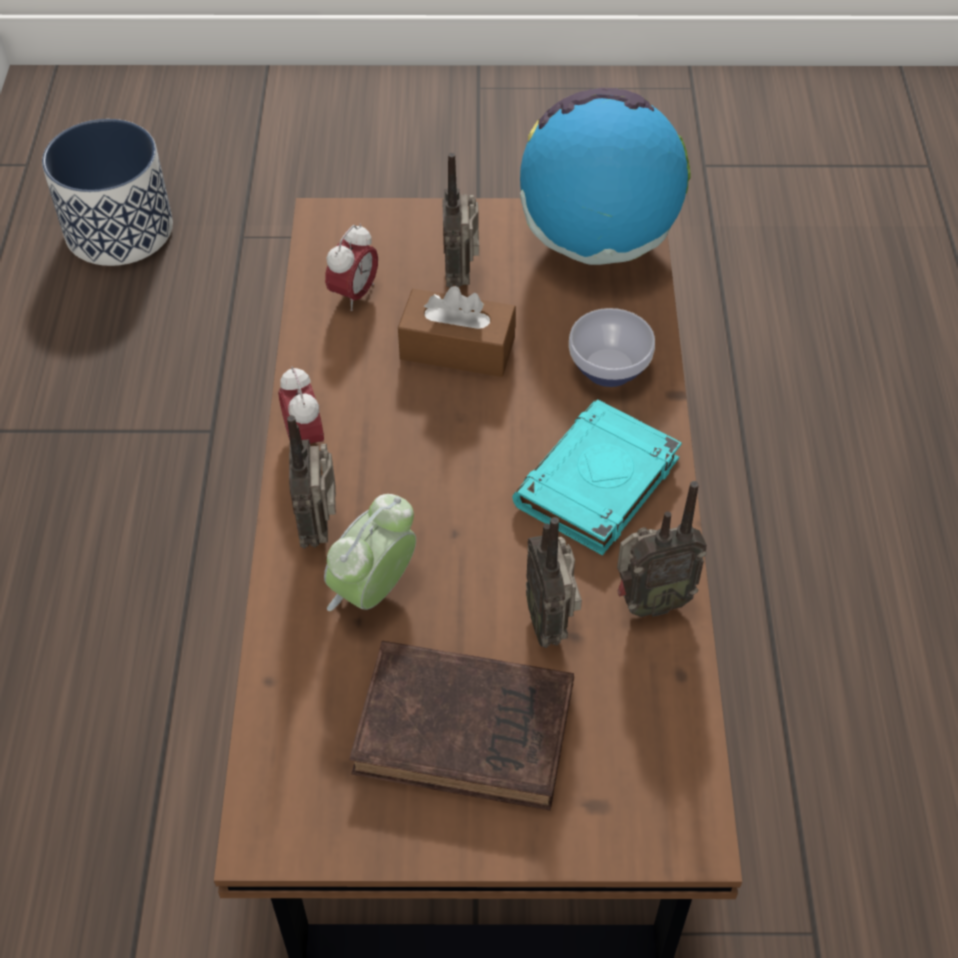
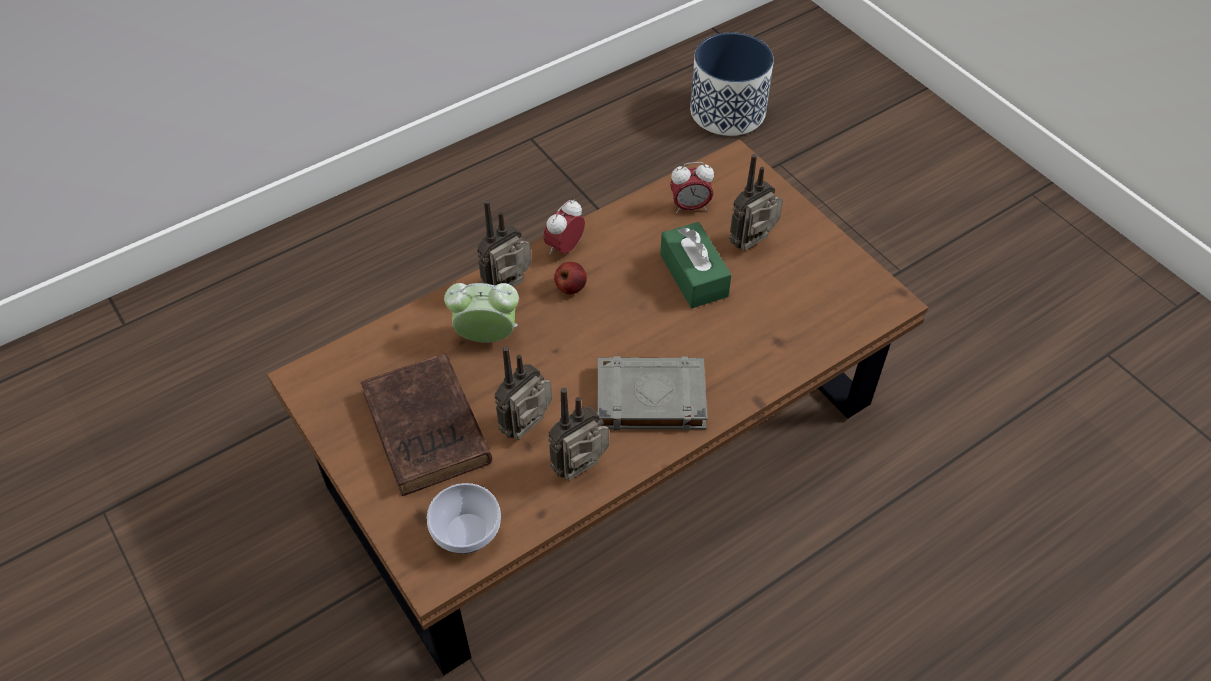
camera: 55 degrees right, 0 degrees up
(372, 467) = (570, 288): none -> apple
(457, 348) = (693, 275): brown tissue box -> green tissue box
(596, 484) = (649, 398): turquoise book -> grey book
(598, 241) = (852, 294): globe -> none
(610, 370) = (747, 357): bowl -> bowl (466, 534)
(650, 602) = (582, 471): radio -> radio turned 105 degrees clockwise

